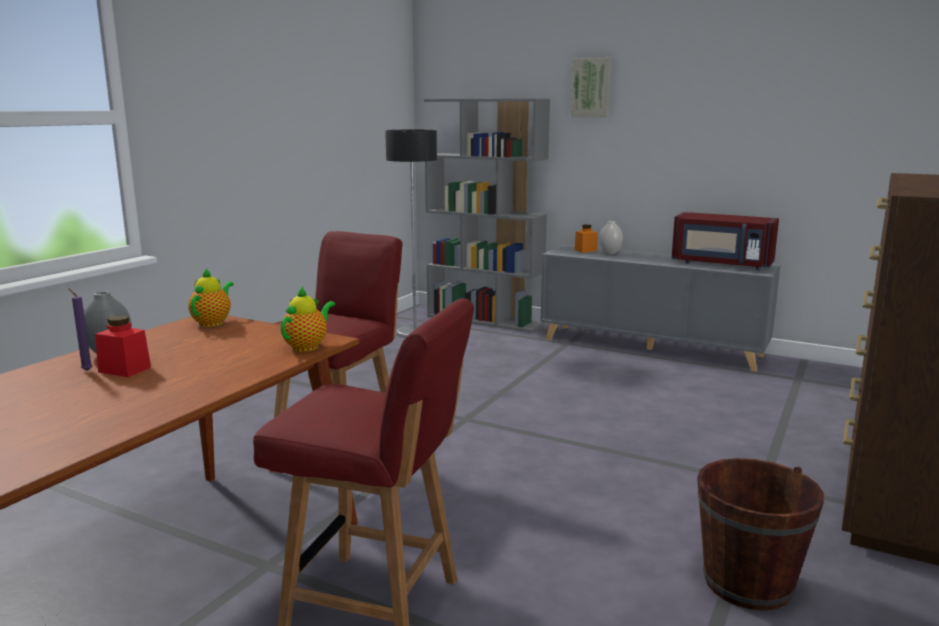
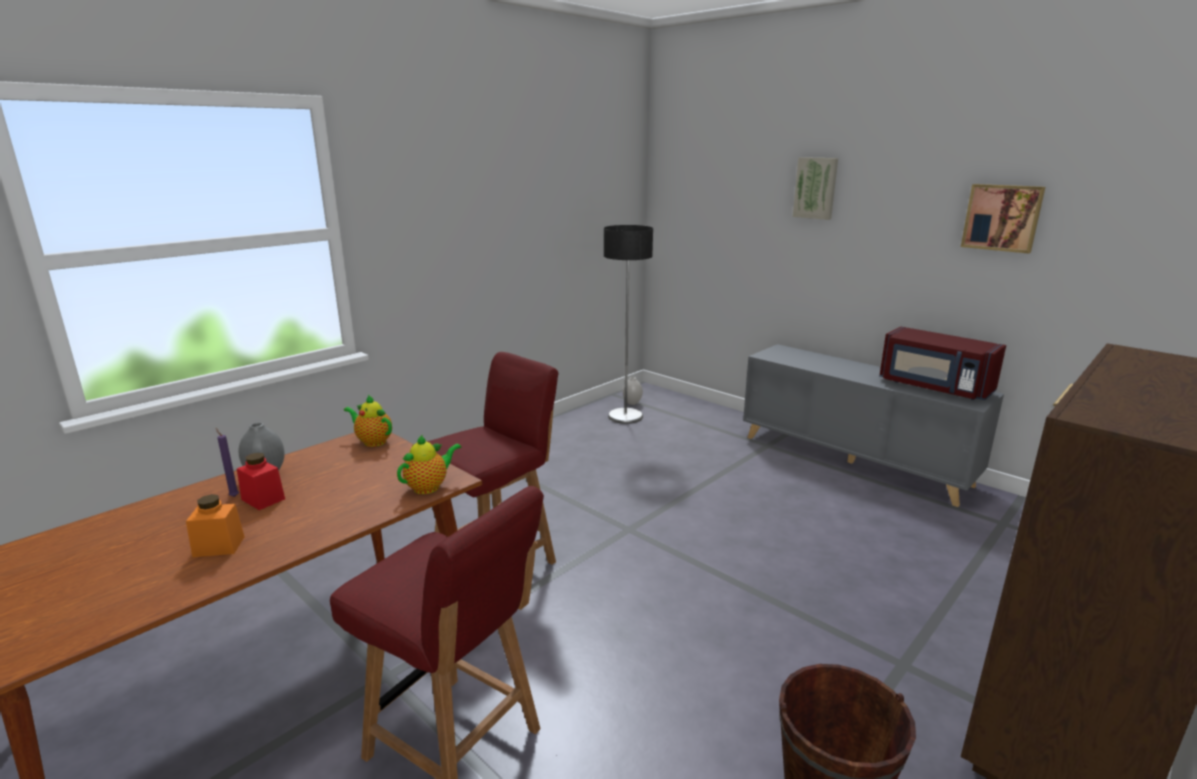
camera: 15 degrees right, 5 degrees up
(213, 322) = (373, 441): teapot -> teapot turned 90 degrees counterclockwise
(485, 320) = (698, 407): grey bookcase -> none
(585, 250) = (795, 354): orange jar -> orange jar (219, 546)
(609, 253) = (818, 361): white vase -> white vase (632, 403)
(763, 104) = (1002, 217): none -> picture

